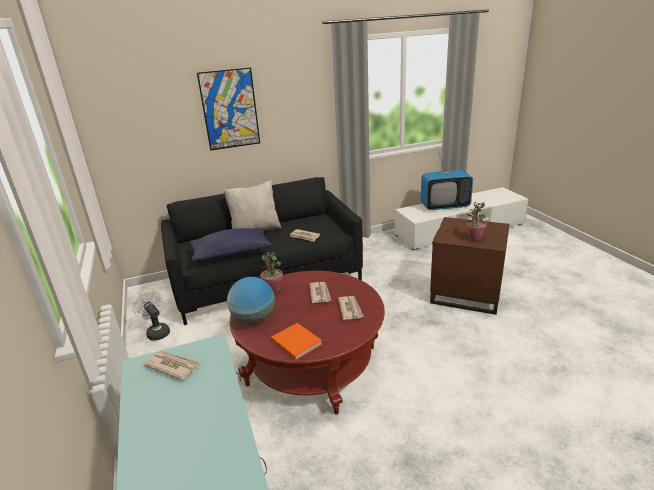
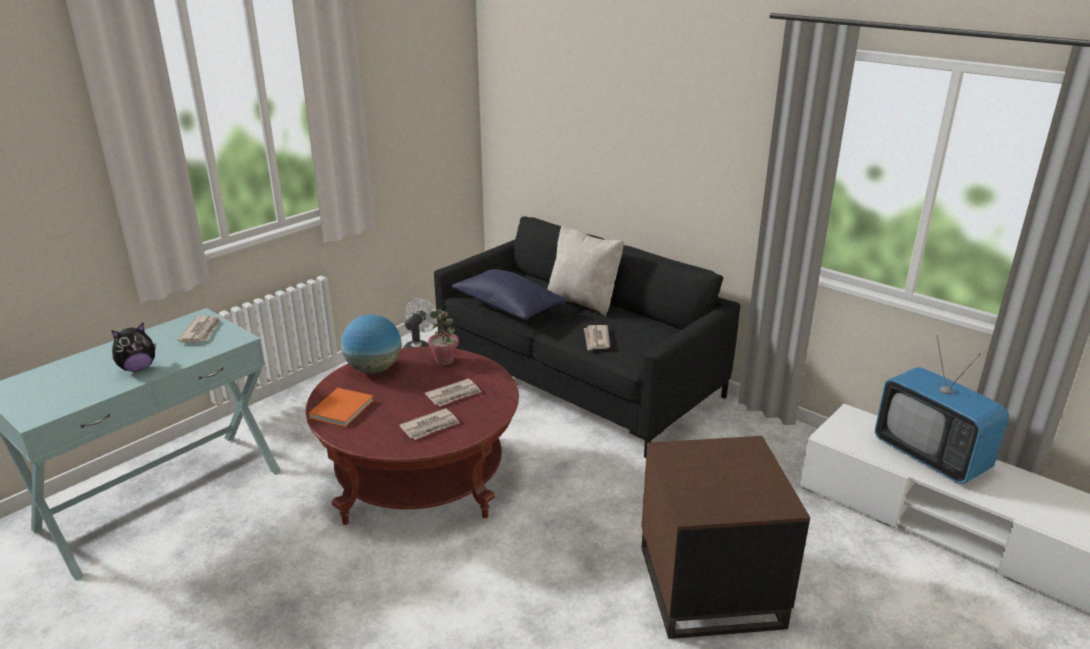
camera: 60 degrees right, 0 degrees up
(208, 414) = (138, 368): none -> plush toy
(230, 109) = (627, 119): picture -> none
(474, 238) = (699, 483): potted plant -> none

